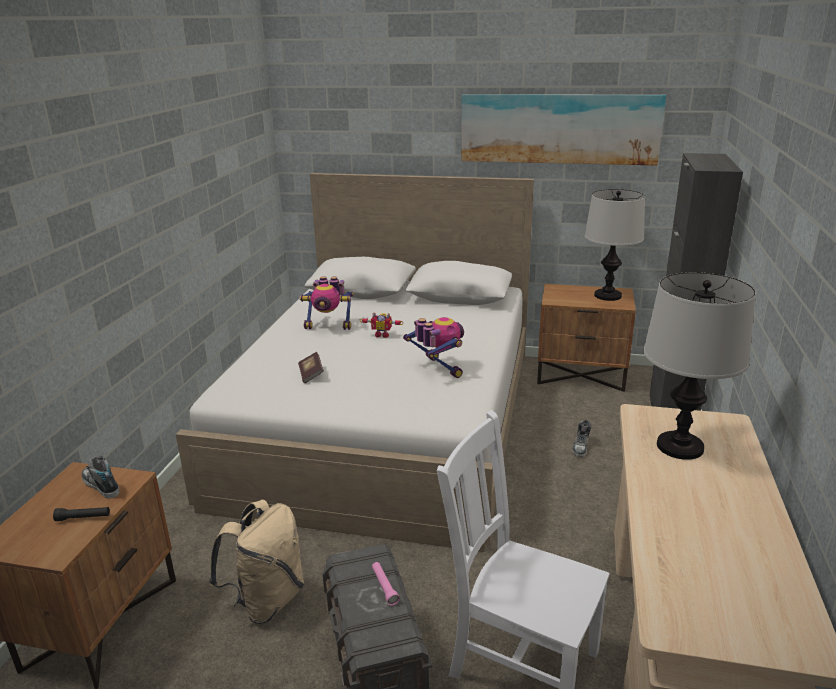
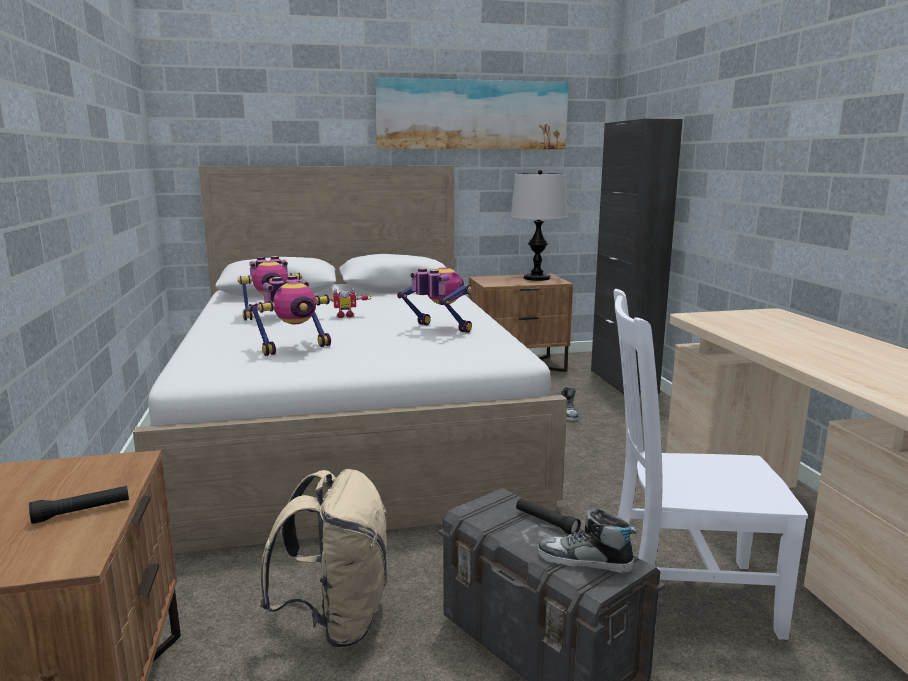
camera: 25 degrees left, 10 degrees down
(101, 485) = (80, 476): shoe -> shoe (584, 561)
(311, 374) = (294, 348): book -> toy robot
(384, 587) = (546, 522): pink flashlight -> black flashlight
(680, 447) = (761, 328): table lamp -> none

